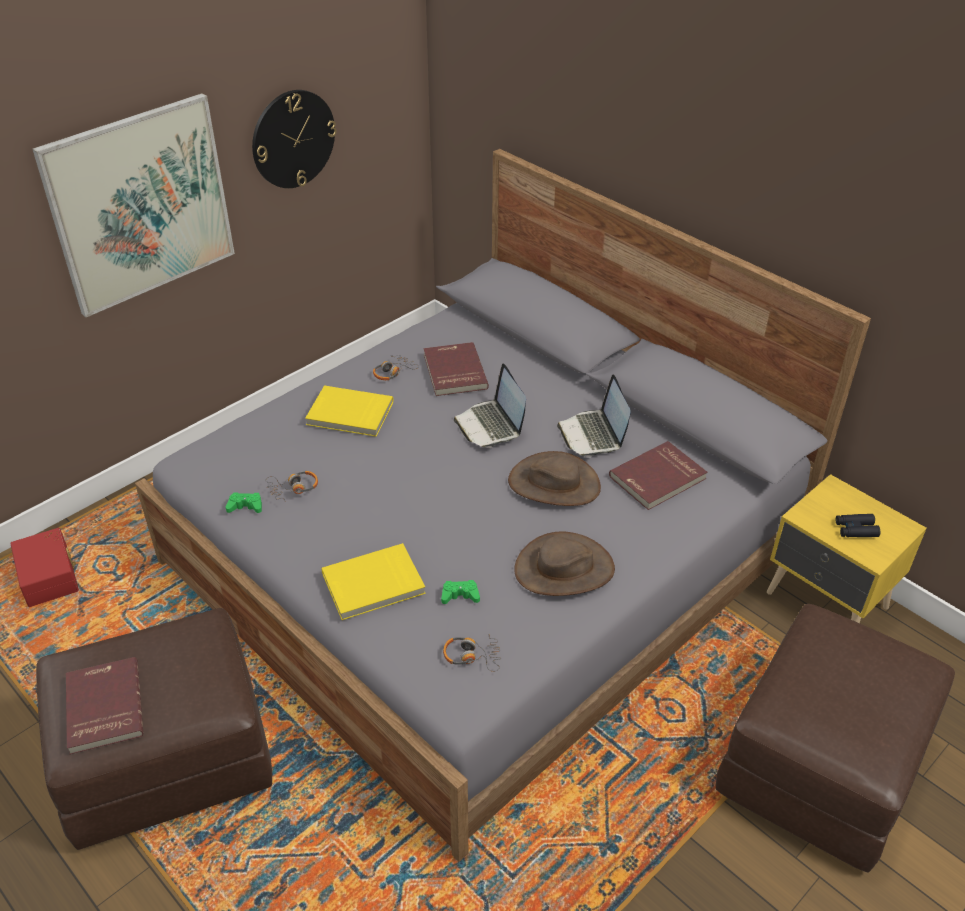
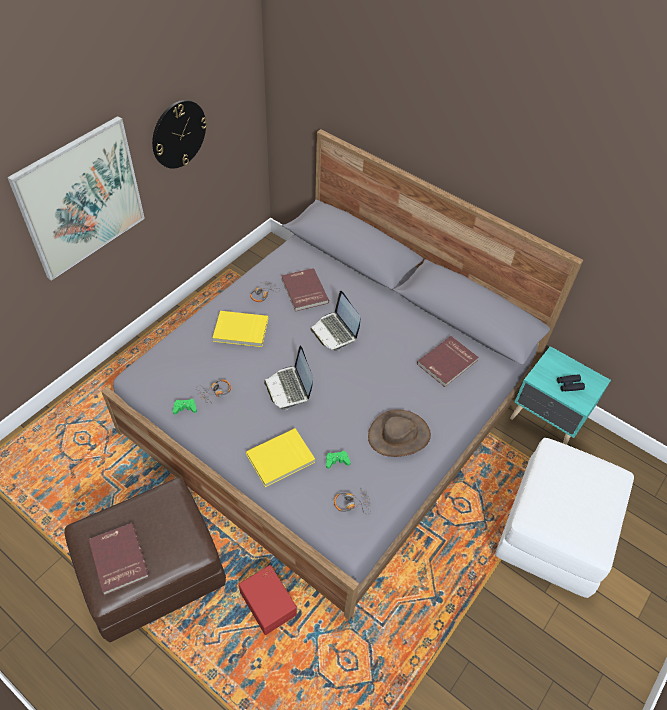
camera: 10 degrees left, 10 degrees up
(50, 576) = (45, 450): red storage box -> red storage box (269, 602)
(554, 483) = (383, 373): brown hat -> none
(593, 435) = (402, 333): laptop -> laptop (289, 388)
(822, 765) = (554, 531): brown ottoman -> white ottoman
(827, 602) = (546, 422): yellow nightstand -> turquoise nightstand

